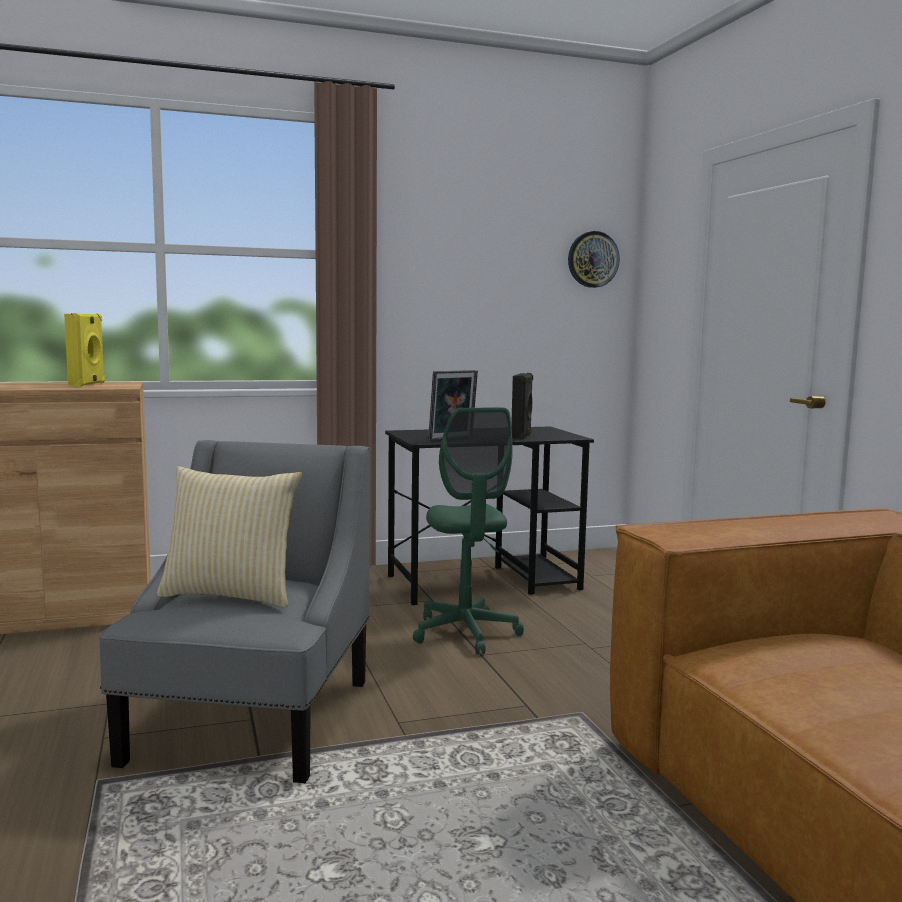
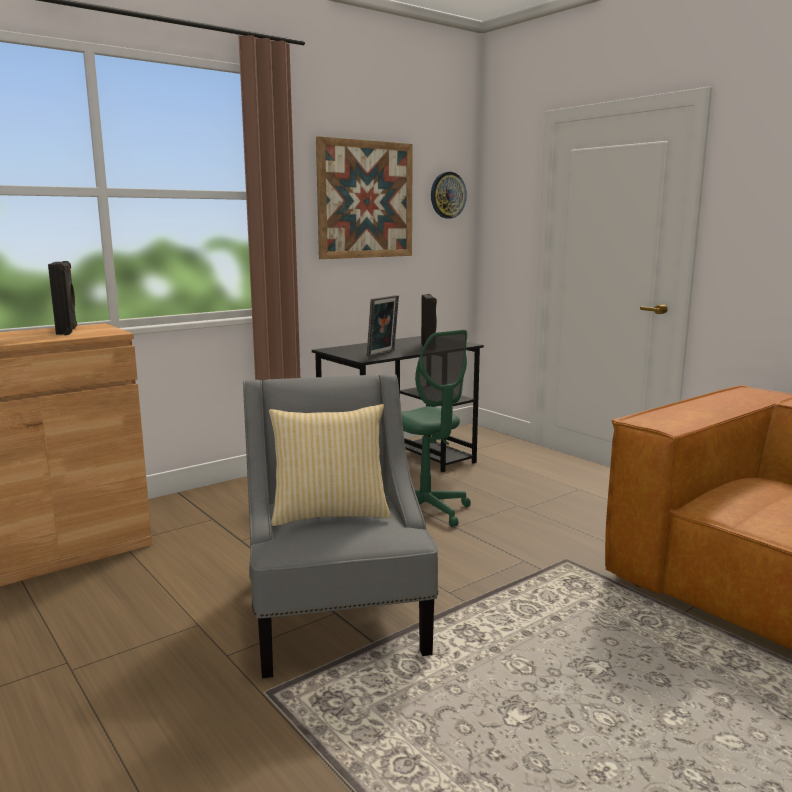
camera: 20 degrees left, 5 degrees up
(88, 384) = (68, 331): yellow speaker -> black speaker
(476, 262) = (365, 200): none -> picture

